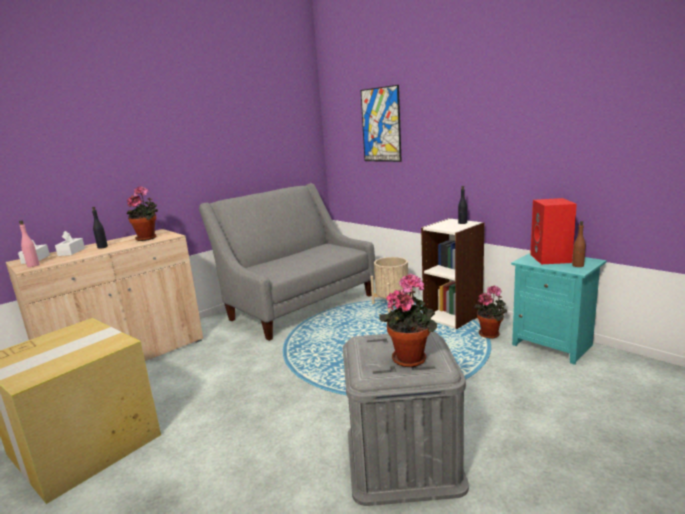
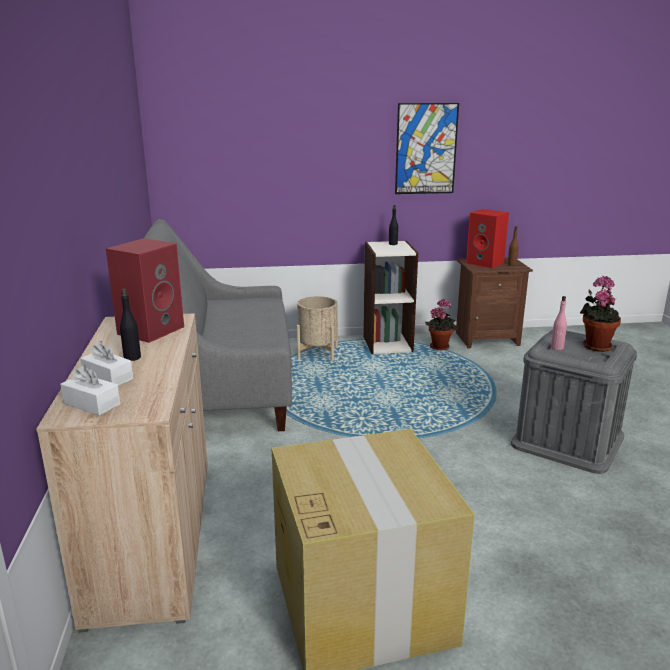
camera: 55 degrees left, 5 degrees up
(33, 265) = (139, 407): pink bottle -> pink bottle (557, 347)
(148, 238) = (151, 330): potted plant -> red speaker
(381, 125) = (262, 136): picture -> picture (426, 149)
(553, 344) = (486, 338): turquoise nightstand -> brown nightstand

